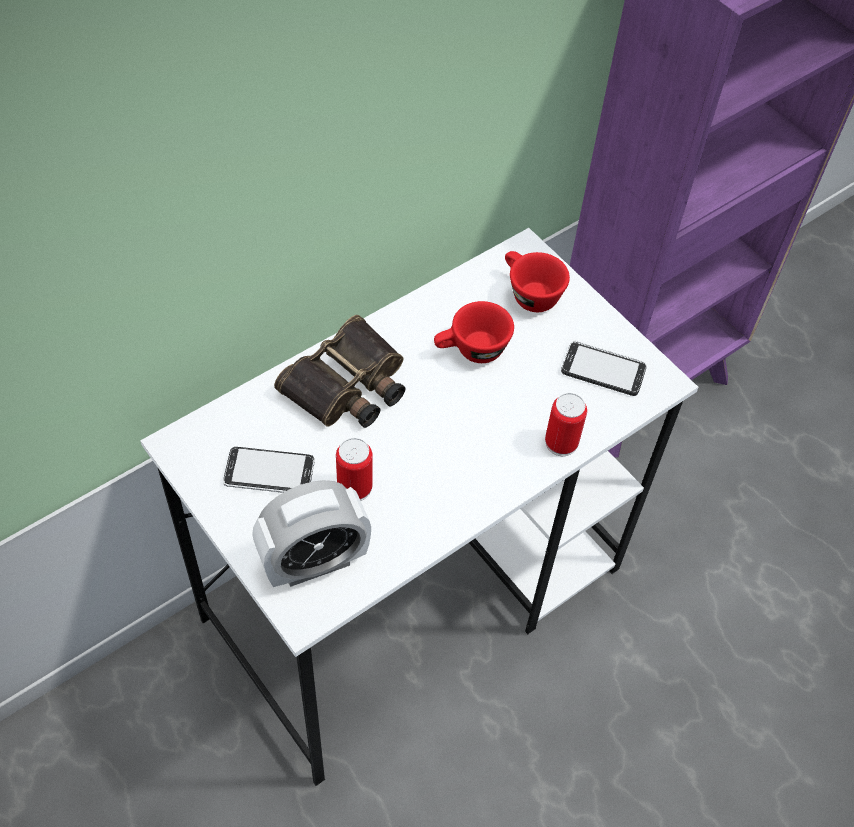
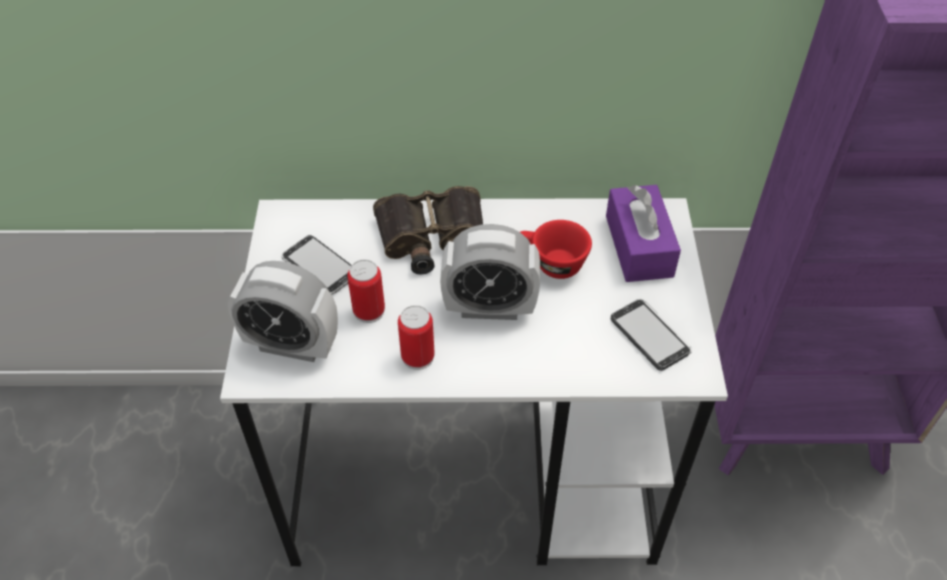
camera: 40 degrees right, 5 degrees down
(456, 421) = (489, 307): none -> alarm clock
(528, 293) = (639, 246): red cup -> purple tissue box
(561, 443) = (560, 370): can -> can (417, 357)

